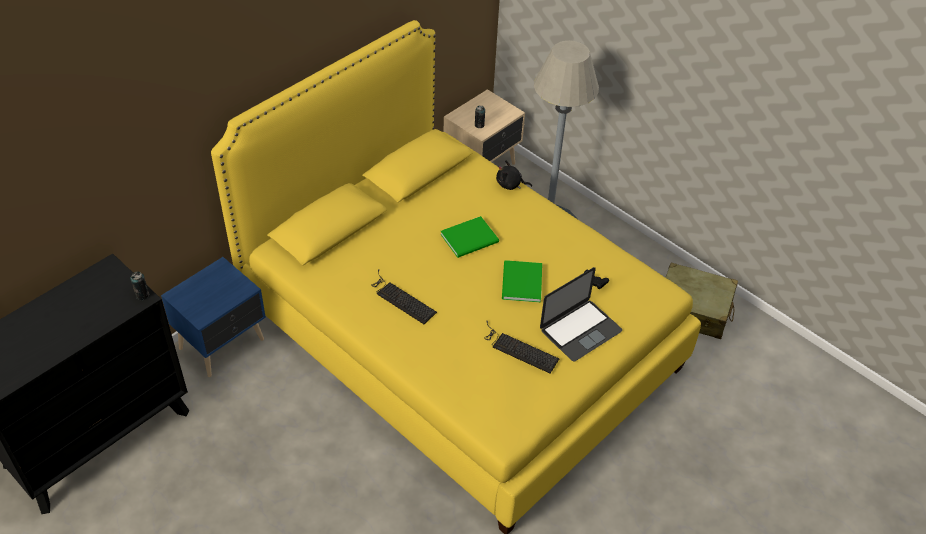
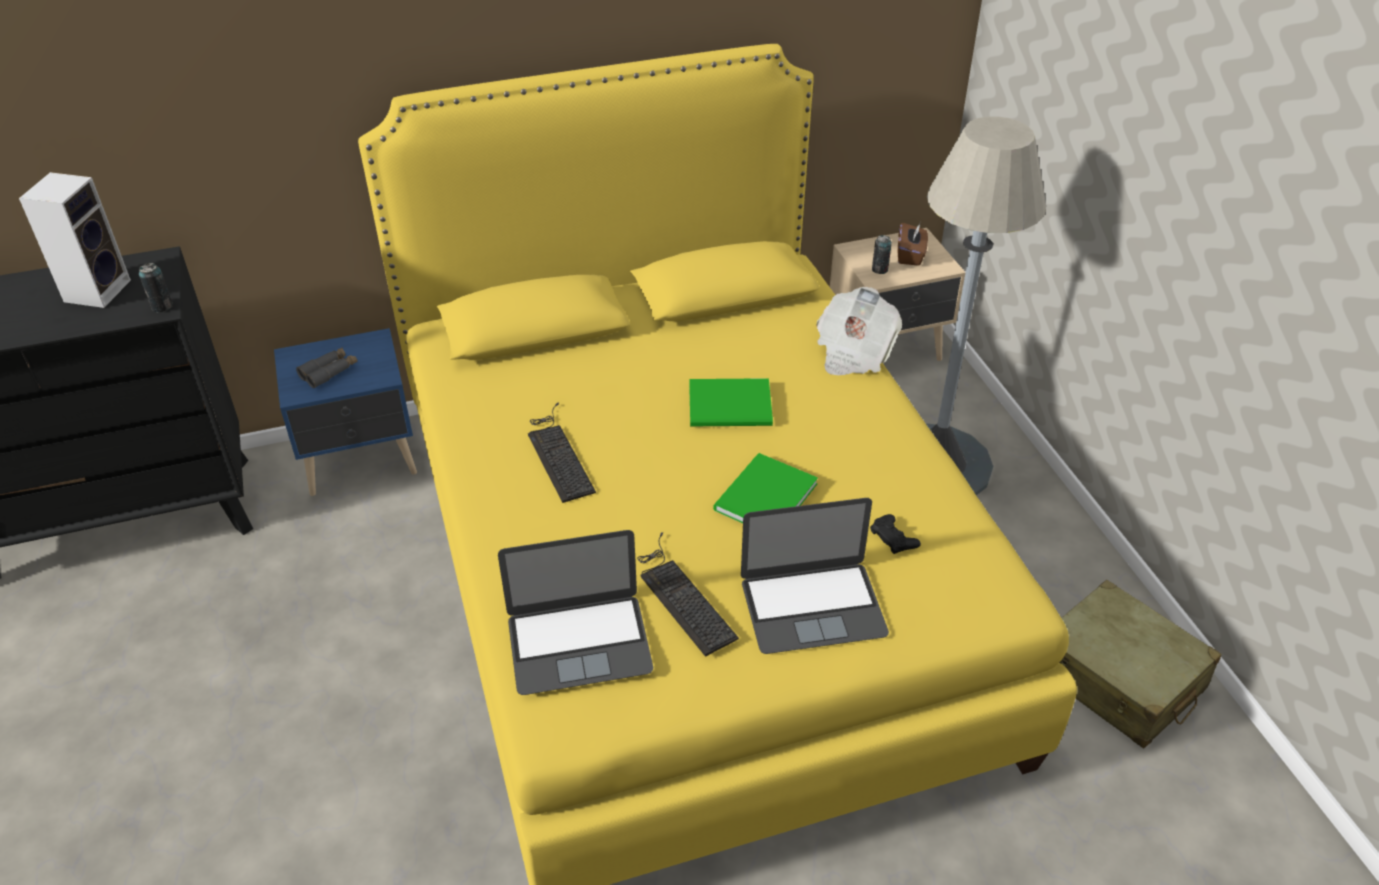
camera: 30 degrees right, 5 degrees down
(89, 298) = (97, 289): none -> speaker
(209, 297) = (329, 372): none -> grey binoculars
(488, 391) = (579, 643): none -> laptop
(490, 110) = (910, 255): none -> brown tissue box
(510, 185) = (853, 352): black plush toy -> newspaper

